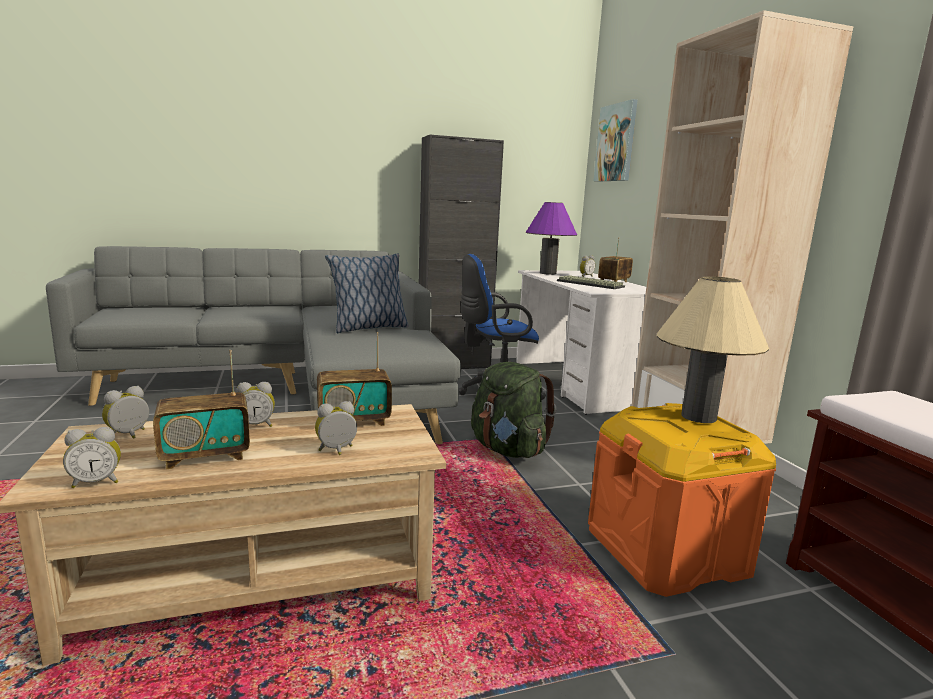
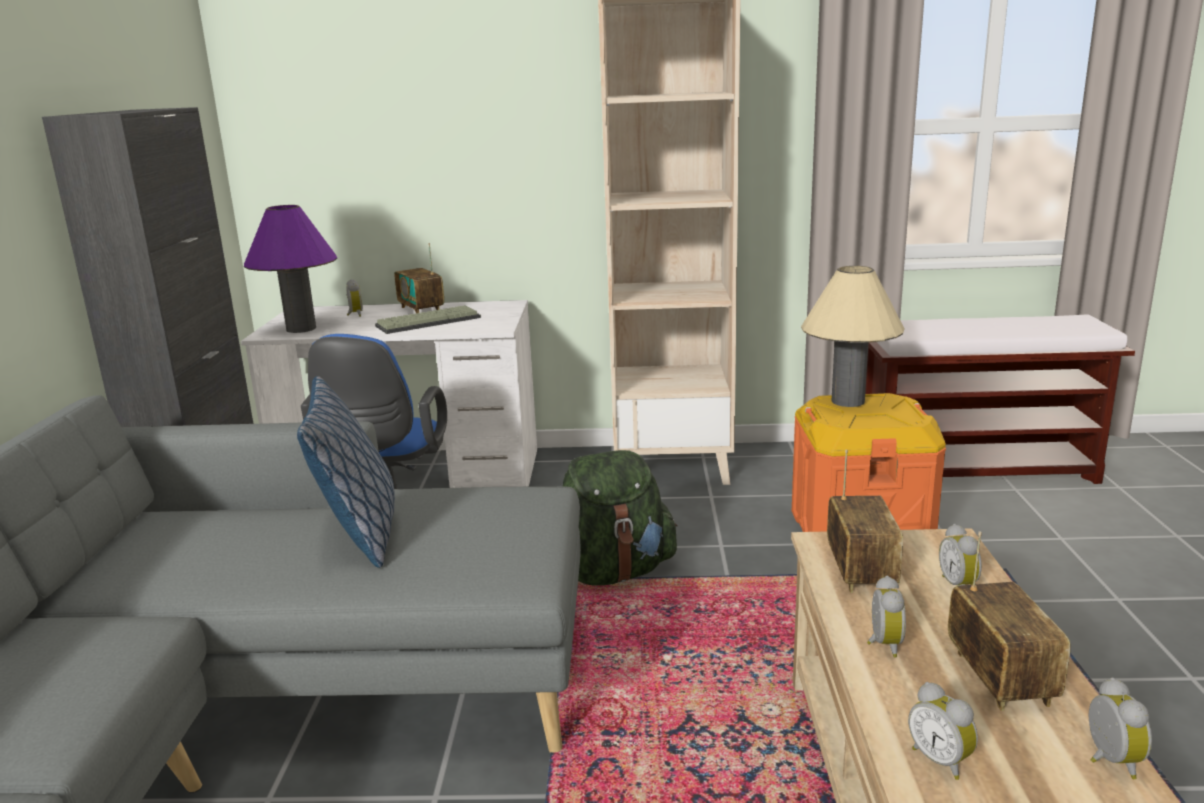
camera: 70 degrees left, 5 degrees up
(616, 143) = (310, 92): picture -> none

